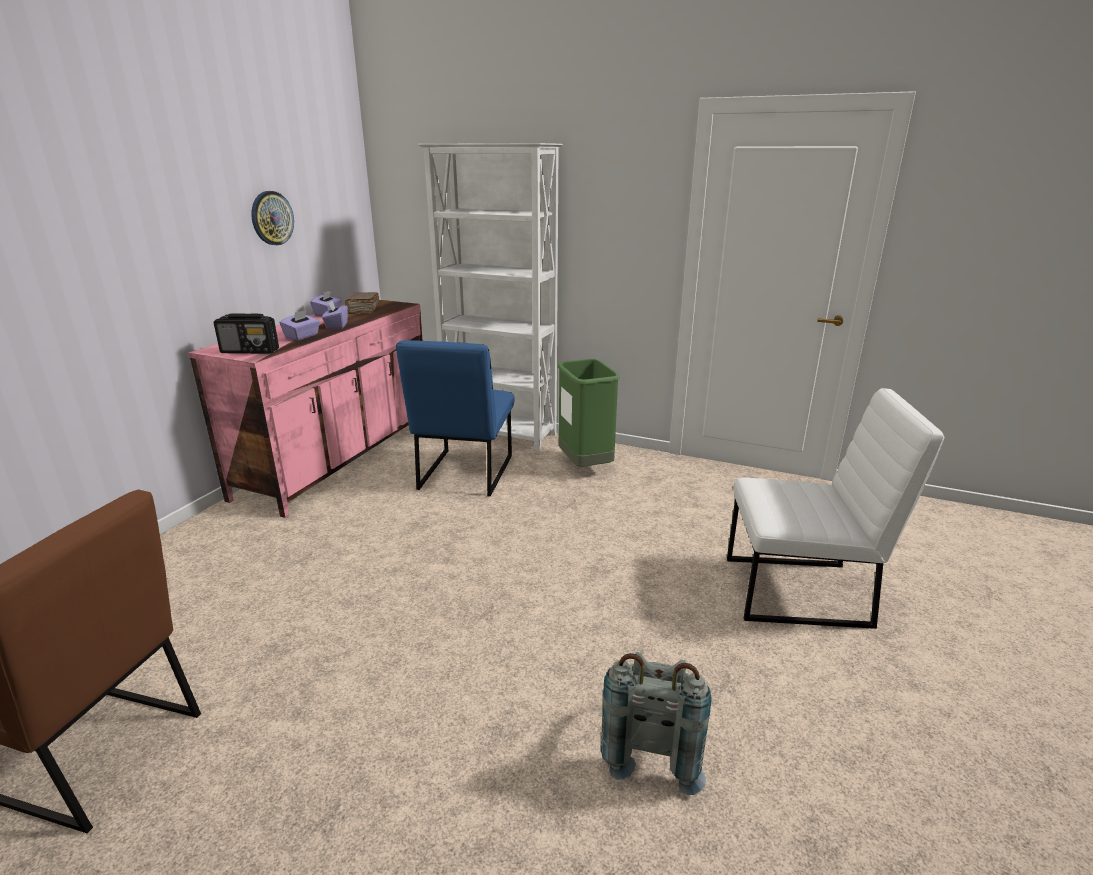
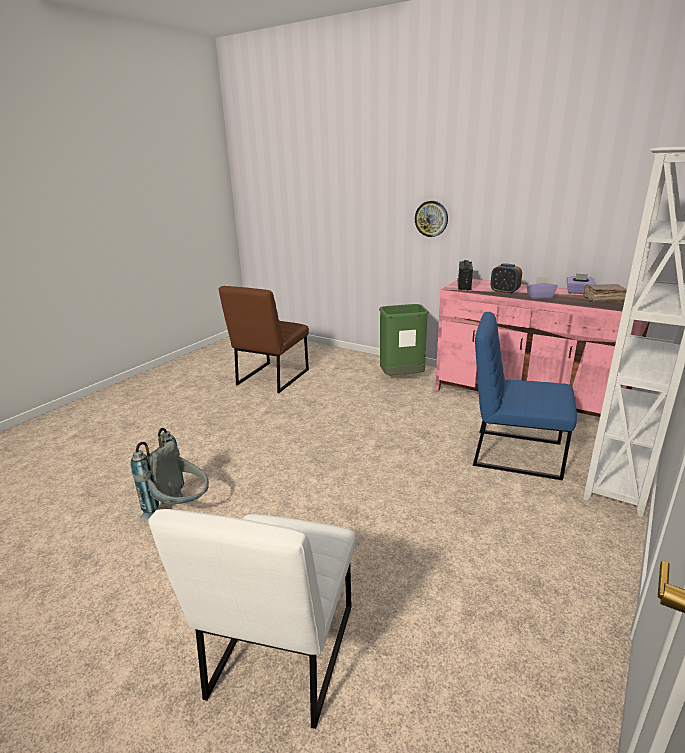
camera: 100 degrees right, 0 degrees up
(272, 218) = (563, 206): wall clock -> wall clock (431, 218)
(302, 336) = (504, 292): purple tissue box -> alarm clock
(585, 466) = (554, 530): green trash can -> green trash can (402, 378)

